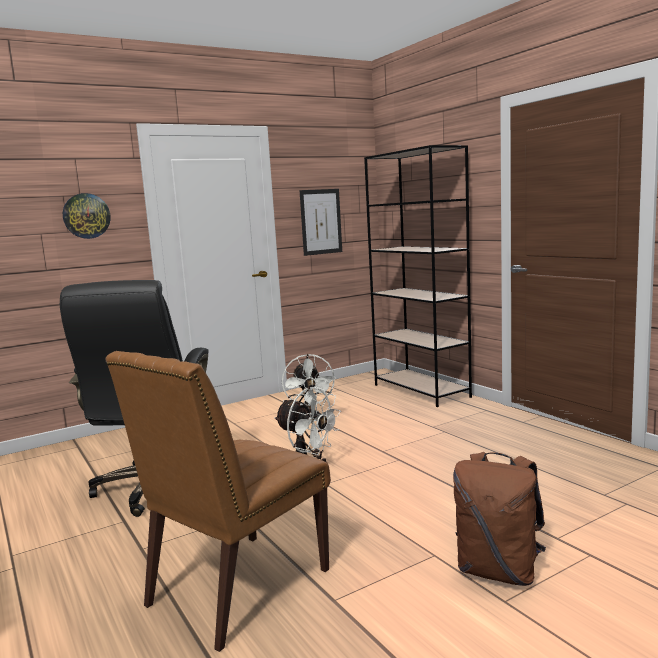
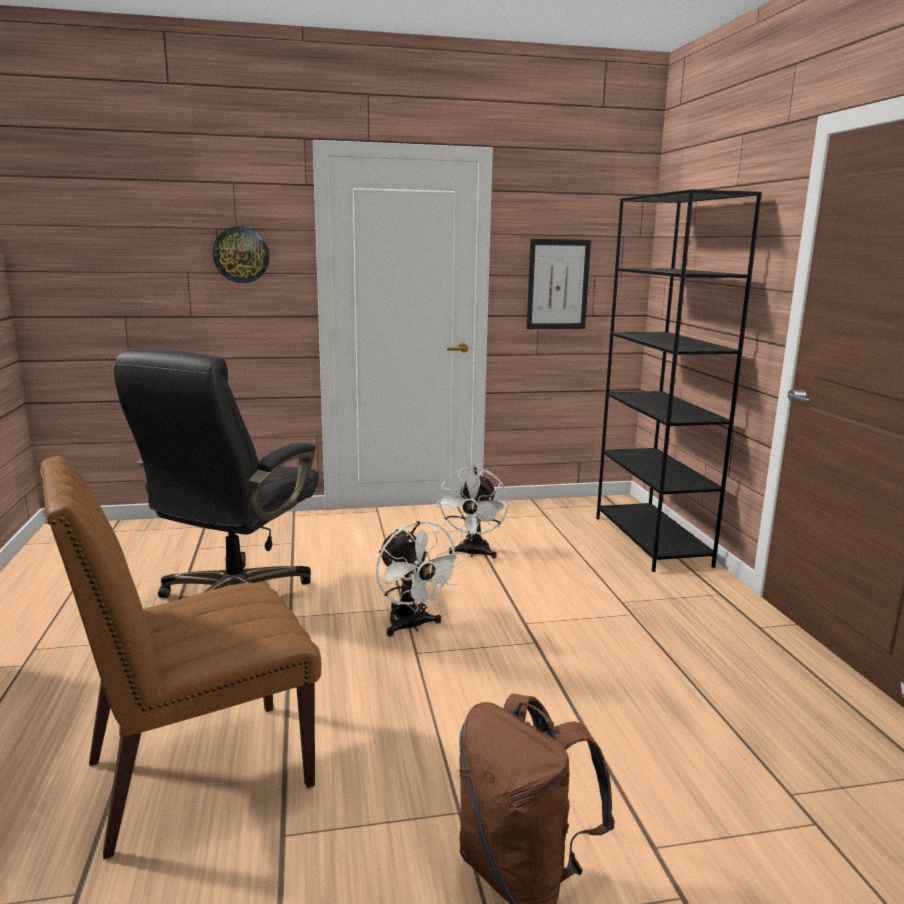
camera: 20 degrees right, 5 degrees up
(422, 391) = (652, 541): beige bookcase -> black bookcase

